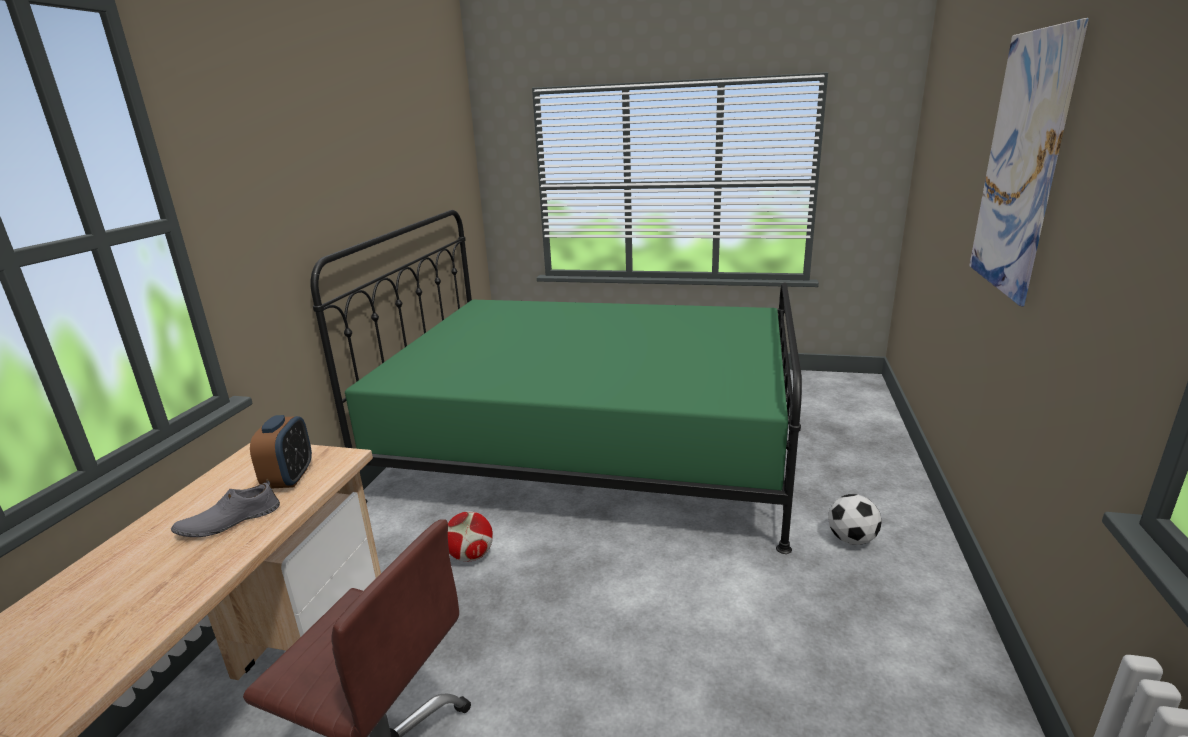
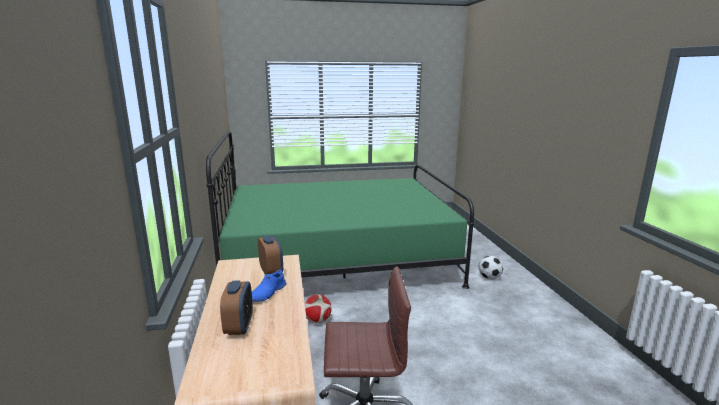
camera: 25 degrees left, 5 degrees down
(112, 581) = (239, 327): none -> alarm clock
(229, 521) = (266, 293): grey shoe -> blue shoe
(1020, 165) = (541, 104): picture -> none

